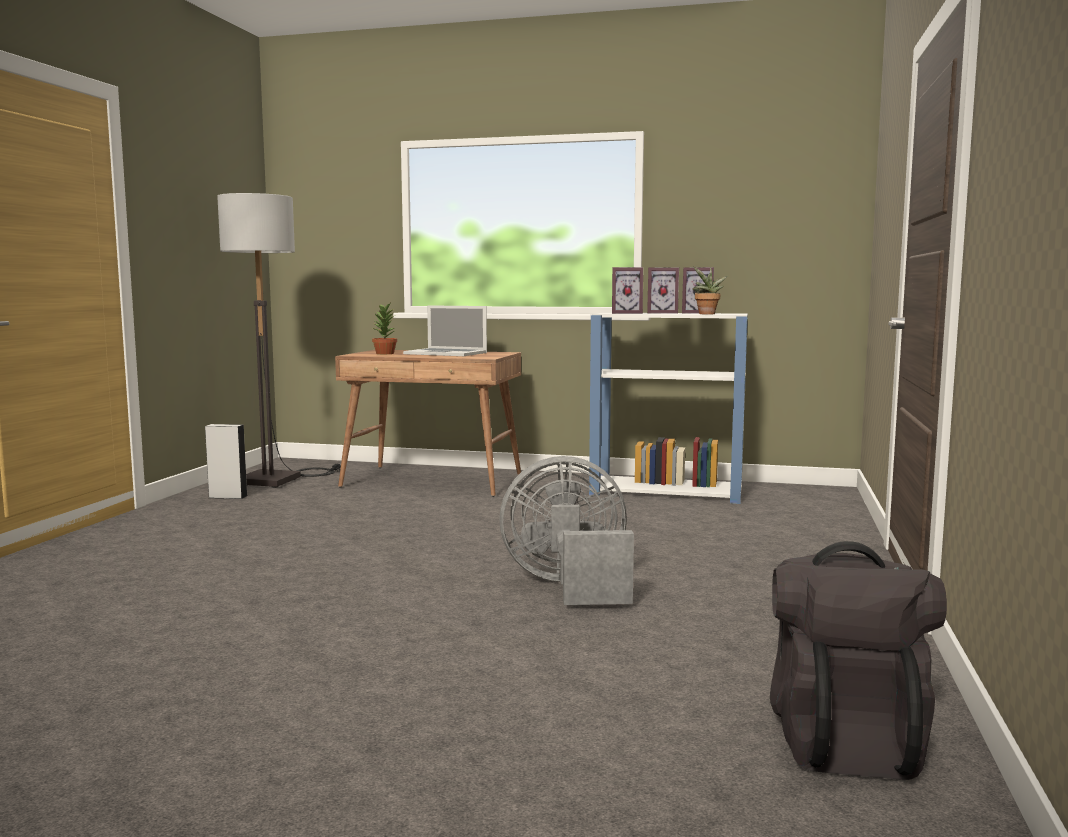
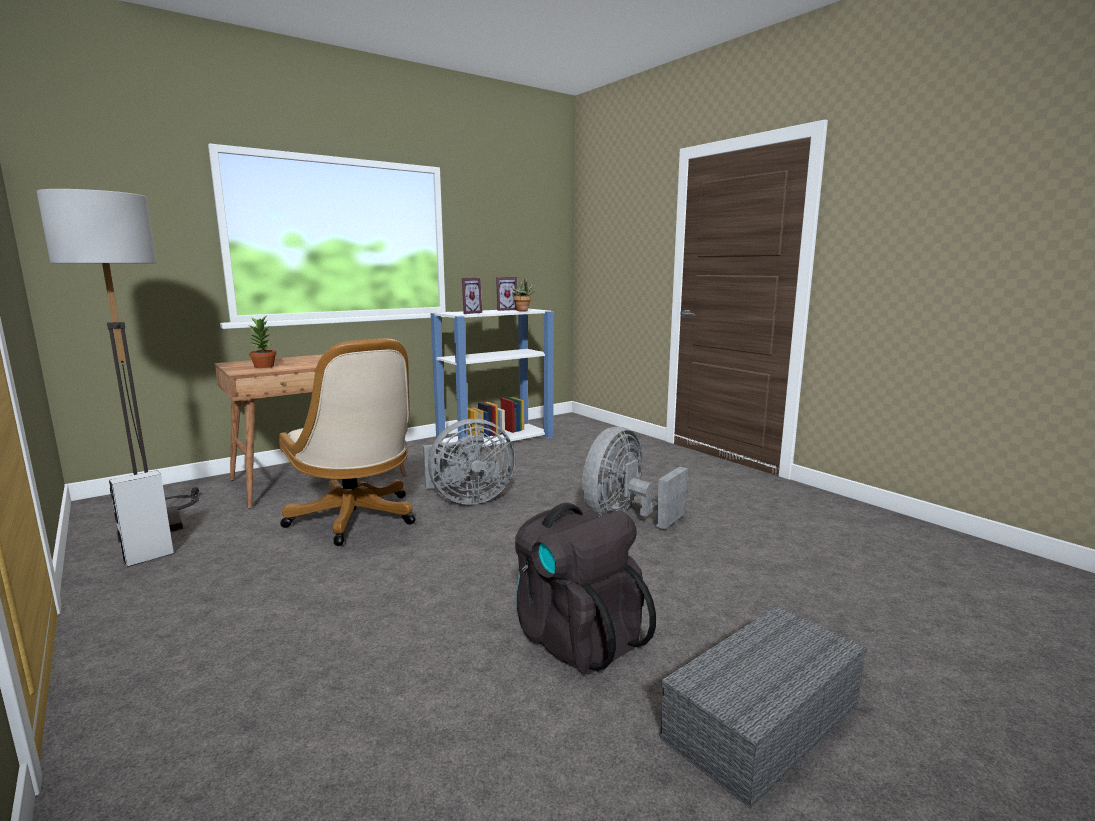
camera: 50 degrees left, 5 degrees up
(207, 731) = (762, 718): none -> grey storage box
(372, 514) = (357, 520): none -> office chair
(446, 353) = (318, 359): laptop -> none
(485, 526) = (467, 499): none -> grey fan
(663, 313) = (486, 311): picture frame -> none
(844, 738) = (892, 537): black backpack -> black backpack (576, 637)

